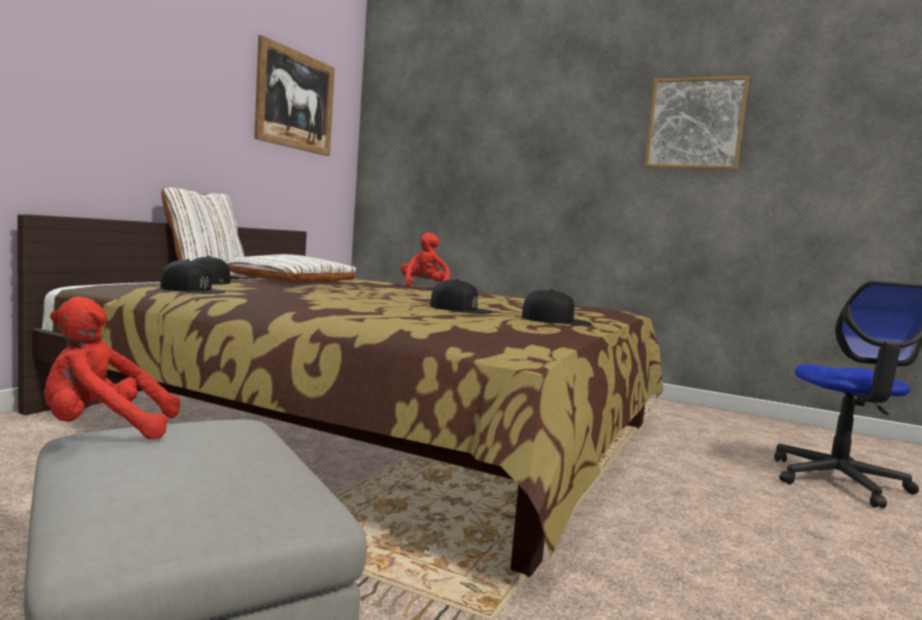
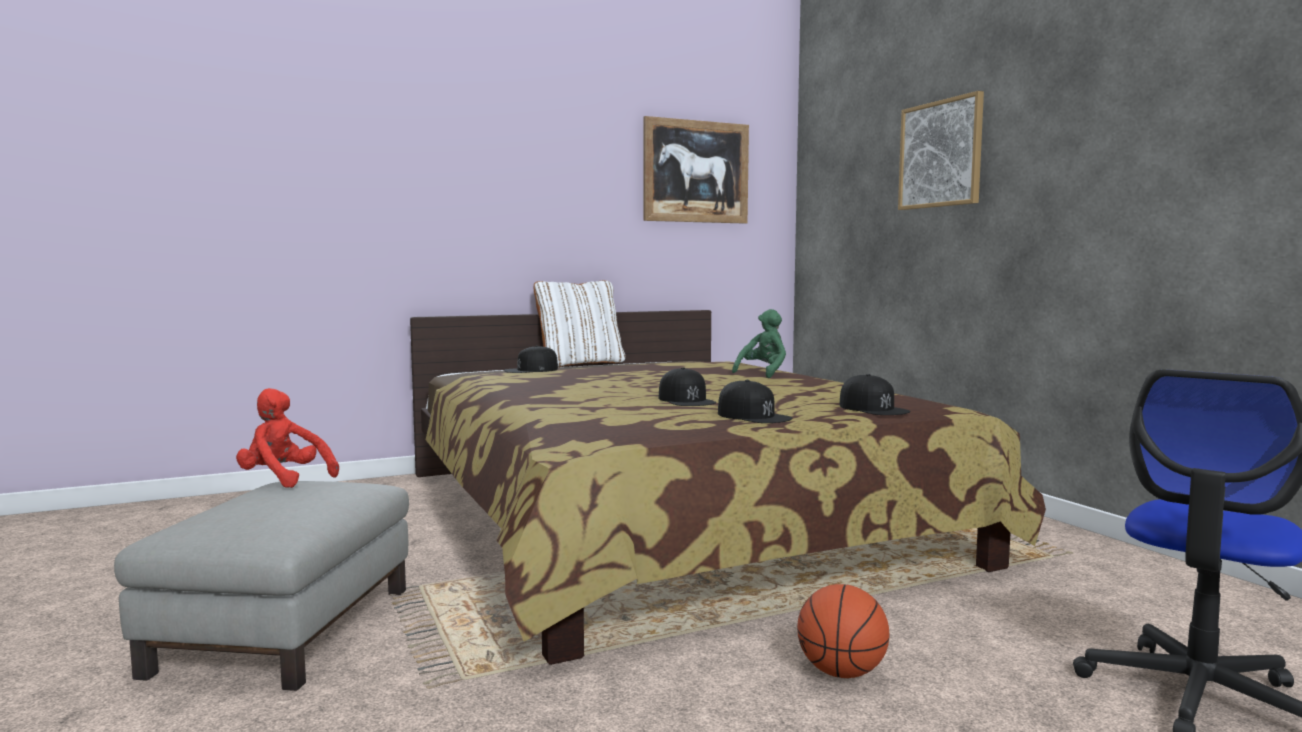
camera: 40 degrees right, 0 degrees up
(192, 290) = (494, 378): black cap -> black cap (873, 408)
(292, 279) = (635, 365): white pillow -> none
(424, 288) = (763, 373): red plush toy -> green plush toy
(695, 124) = (1160, 118): picture -> picture (941, 154)
(700, 517) = (842, 672): none -> basketball

